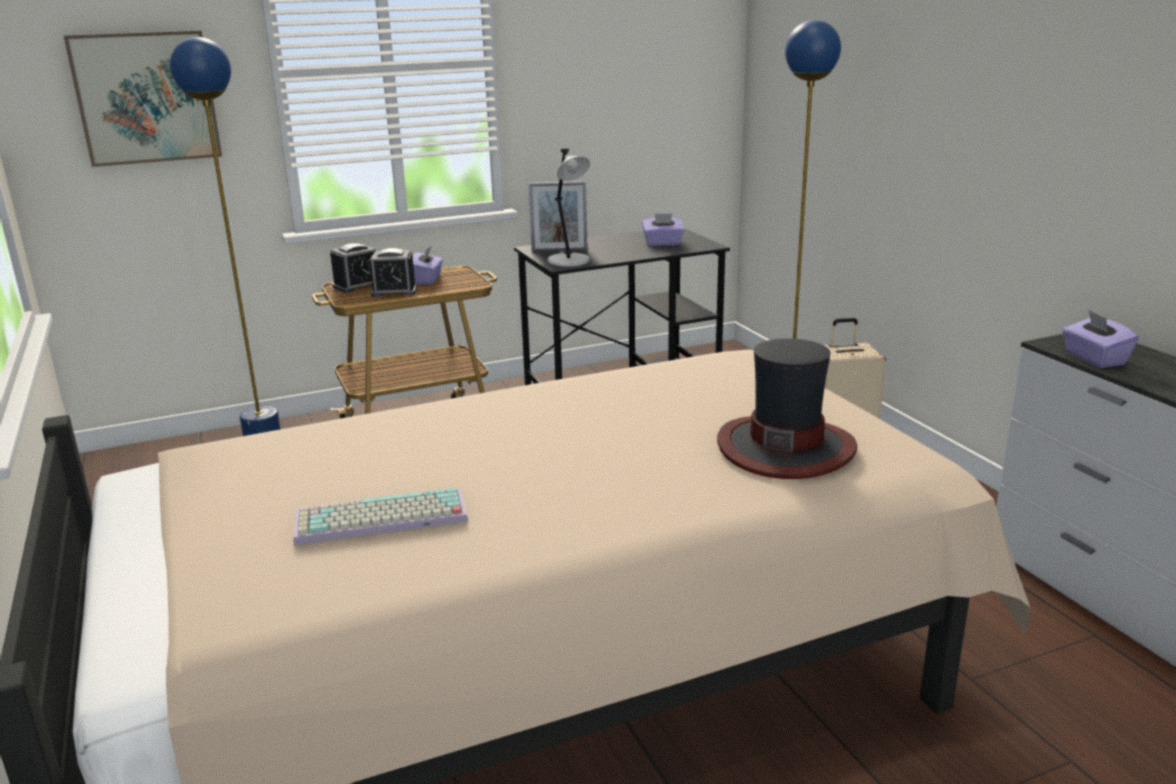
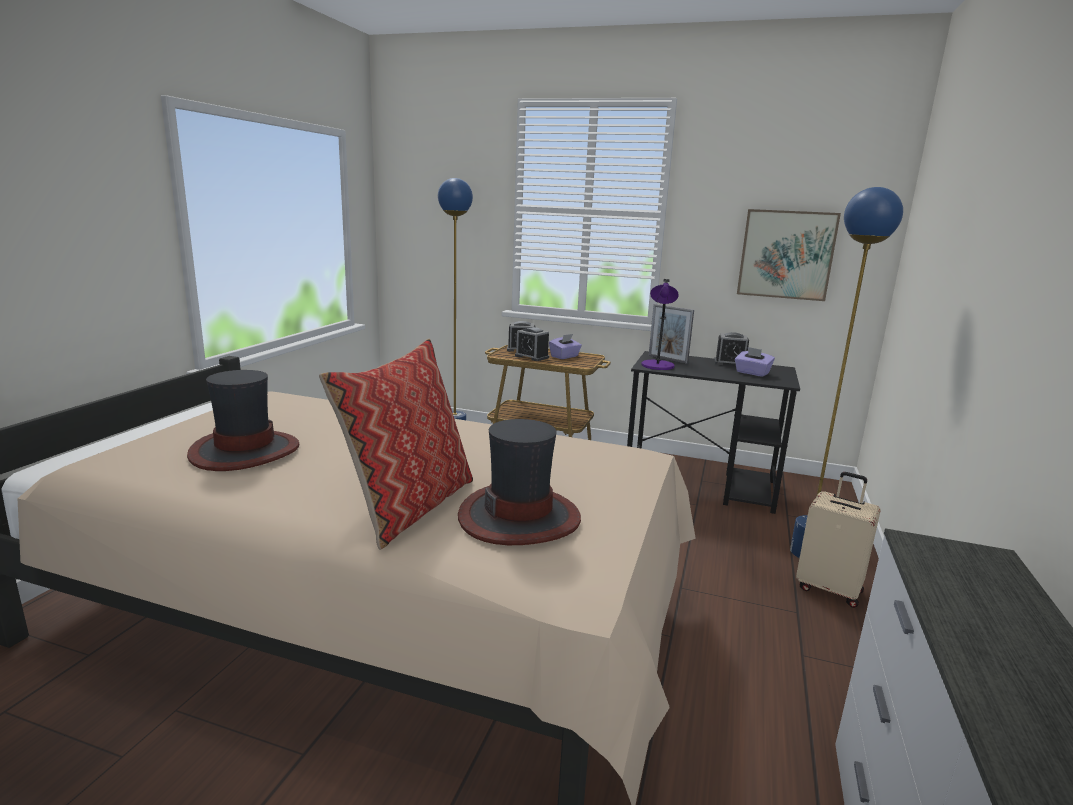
camera: 40 degrees right, 5 degrees down
(146, 98) = (446, 215): picture -> picture (786, 254)
(379, 520) = (244, 451): keyboard -> hat
(570, 261) = (657, 366): grey table lamp -> purple table lamp
(622, 238) = (730, 363): none -> alarm clock
(685, 483) = (409, 506): none -> pillow
(1094, 359) = (934, 573): purple tissue box -> none

